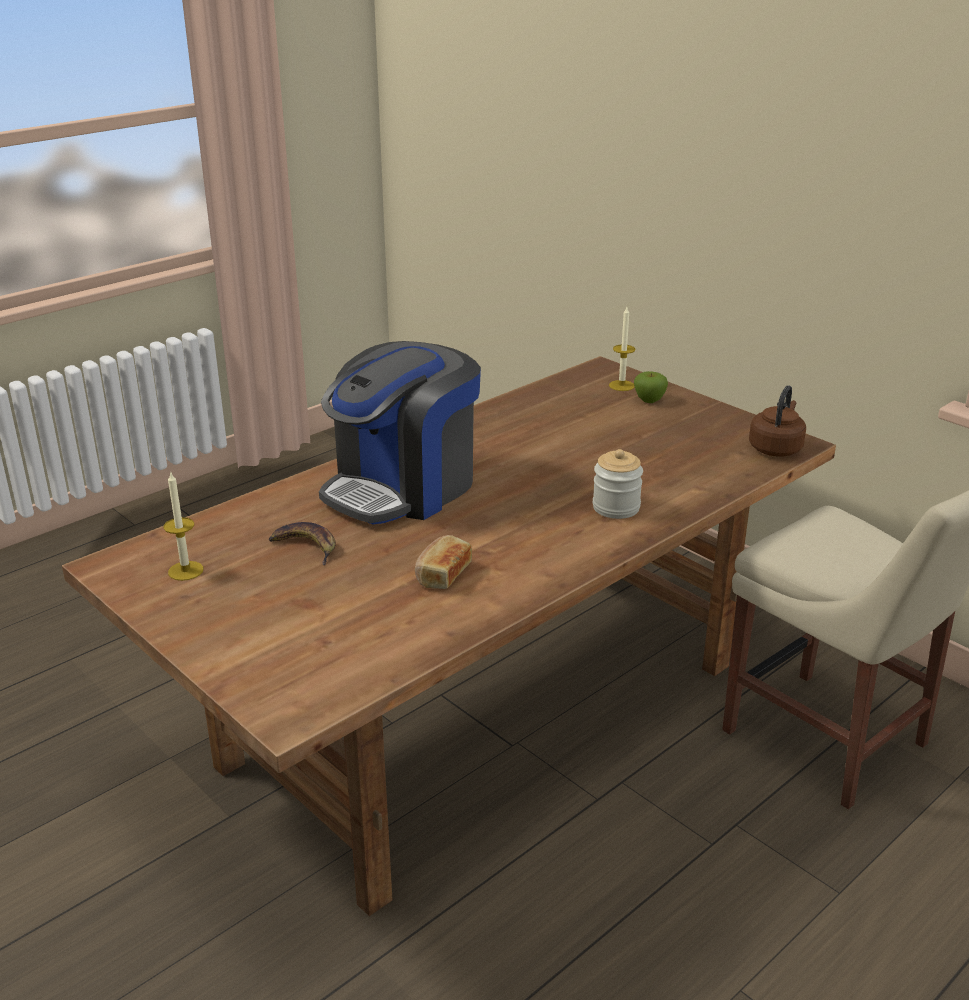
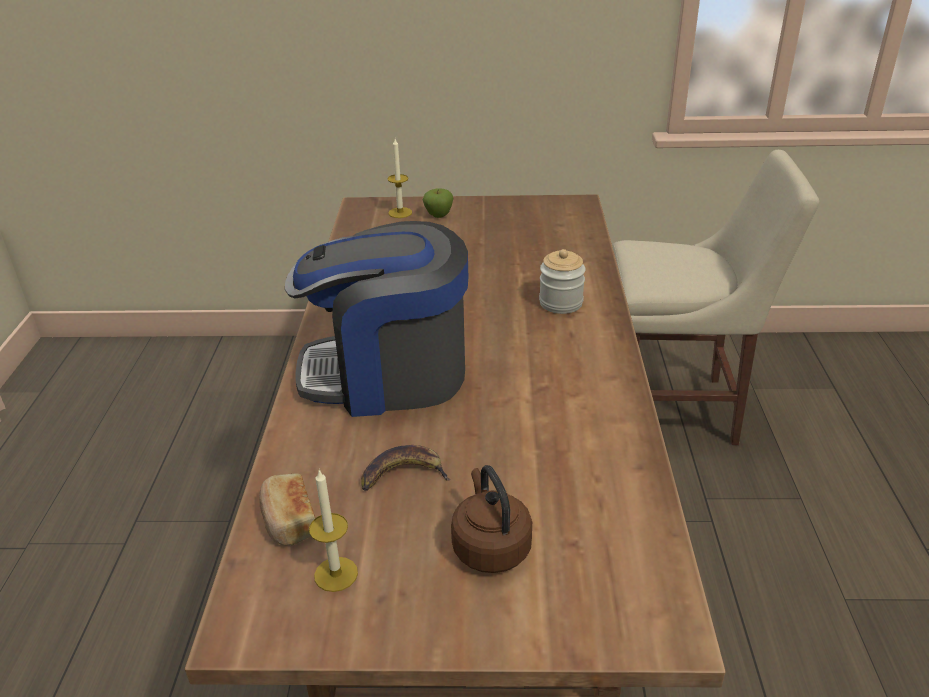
camera: 45 degrees left, 5 degrees up
(403, 488) = (387, 374): coffee machine -> coffee machine turned 90 degrees clockwise
(442, 574) = (548, 425): bread -> bread (288, 521)
(776, 448) = (572, 212): brown kettle -> brown kettle (490, 546)

